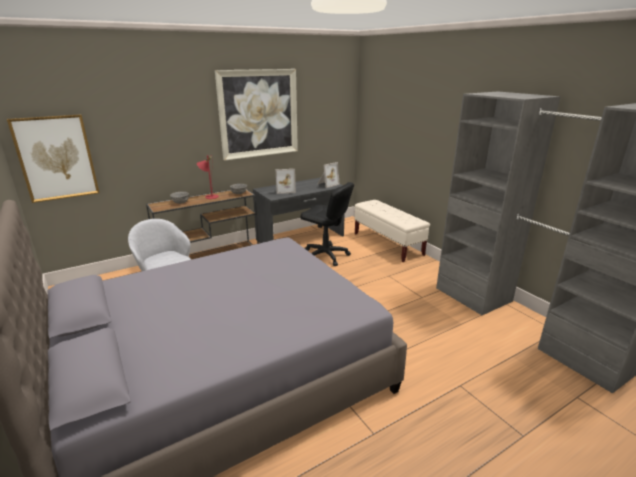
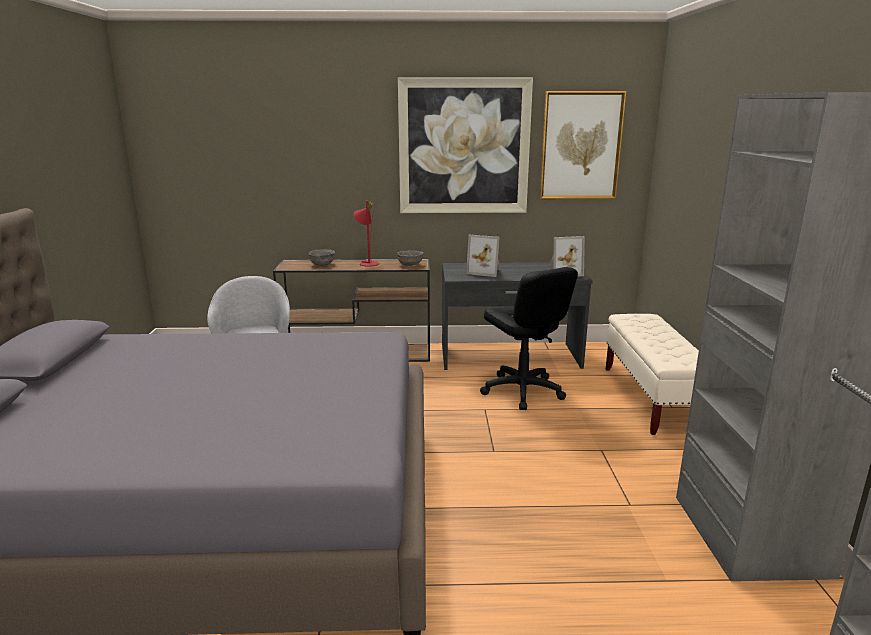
camera: 30 degrees right, 5 degrees down
(56, 158) = (183, 184): picture -> picture (581, 146)

